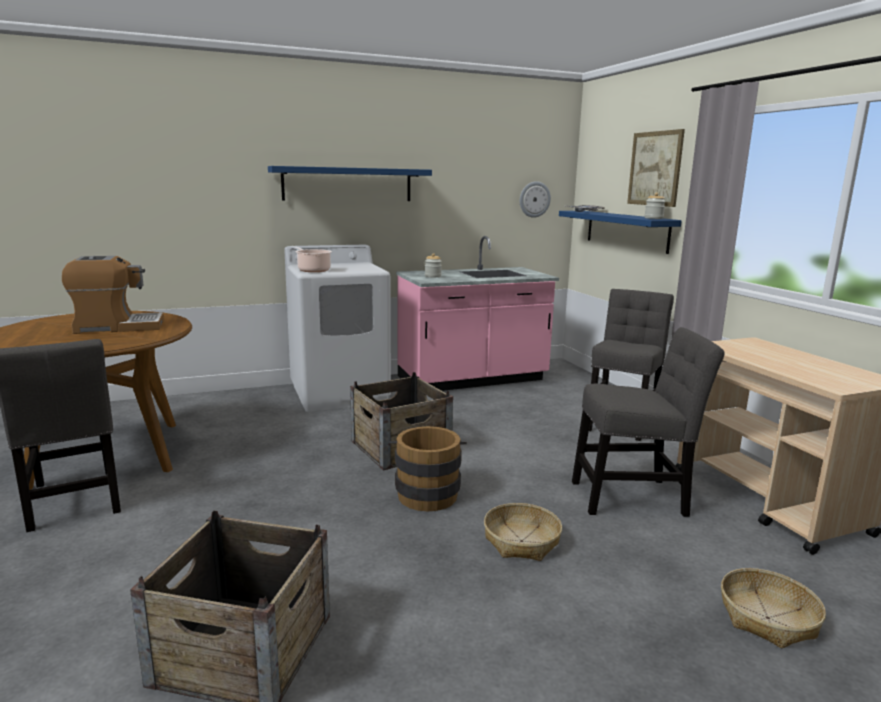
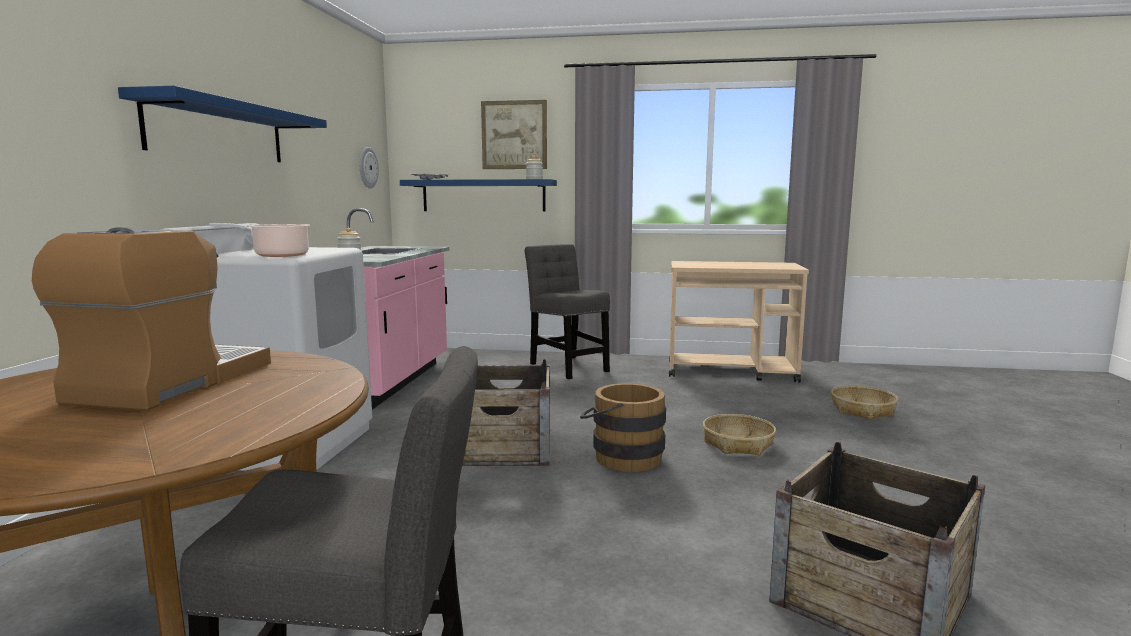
camera: 60 degrees left, 5 degrees down
(634, 497) = (697, 397): grey chair -> none

